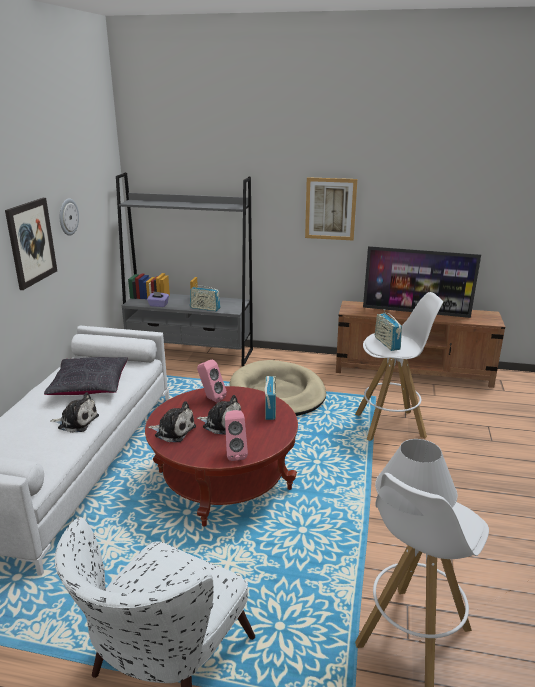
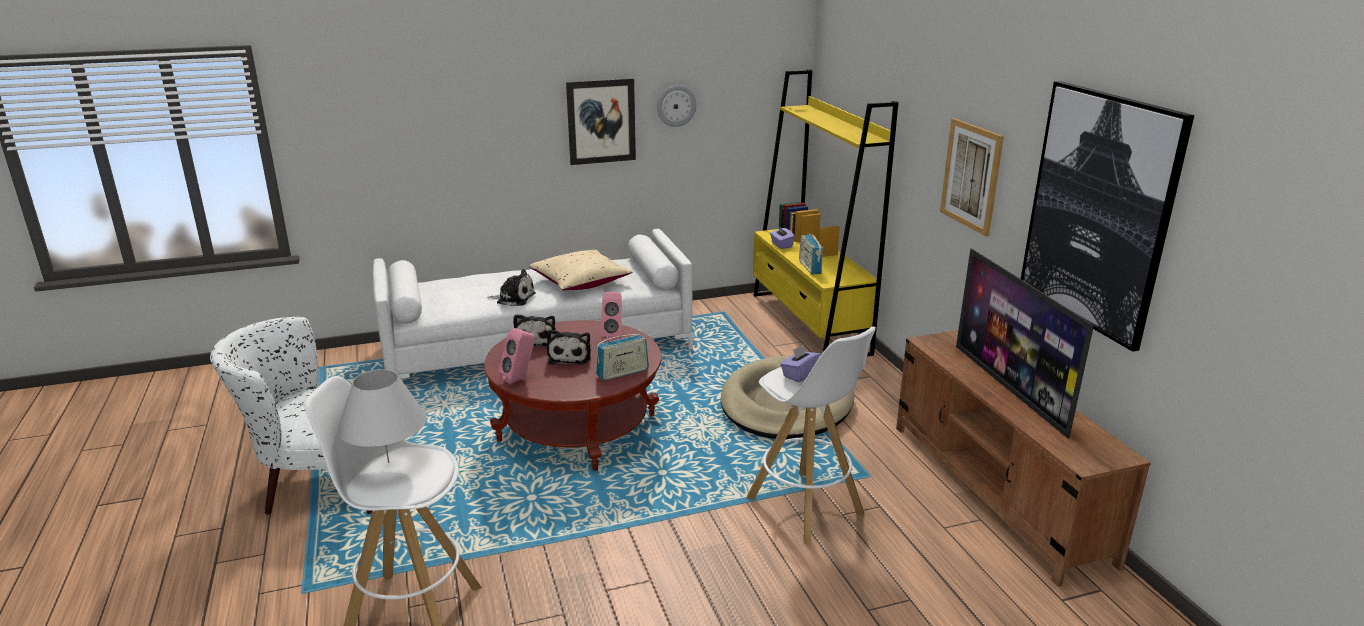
camera: 60 degrees right, 0 degrees up
(76, 422) = (514, 298): plush toy -> plush toy turned 60 degrees counterclockwise
(90, 386) = (580, 282): black pillow -> beige pillow
(190, 352) = (809, 323): grey bookcase -> yellow bookcase
(387, 343) = (799, 374): radio -> purple tissue box
(441, 202) = (1098, 211): none -> picture

